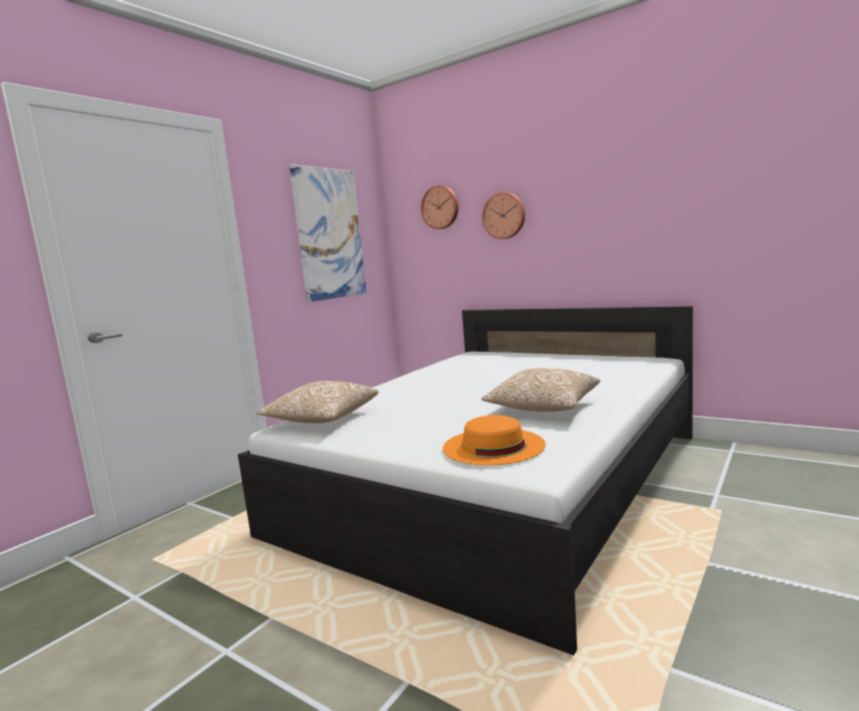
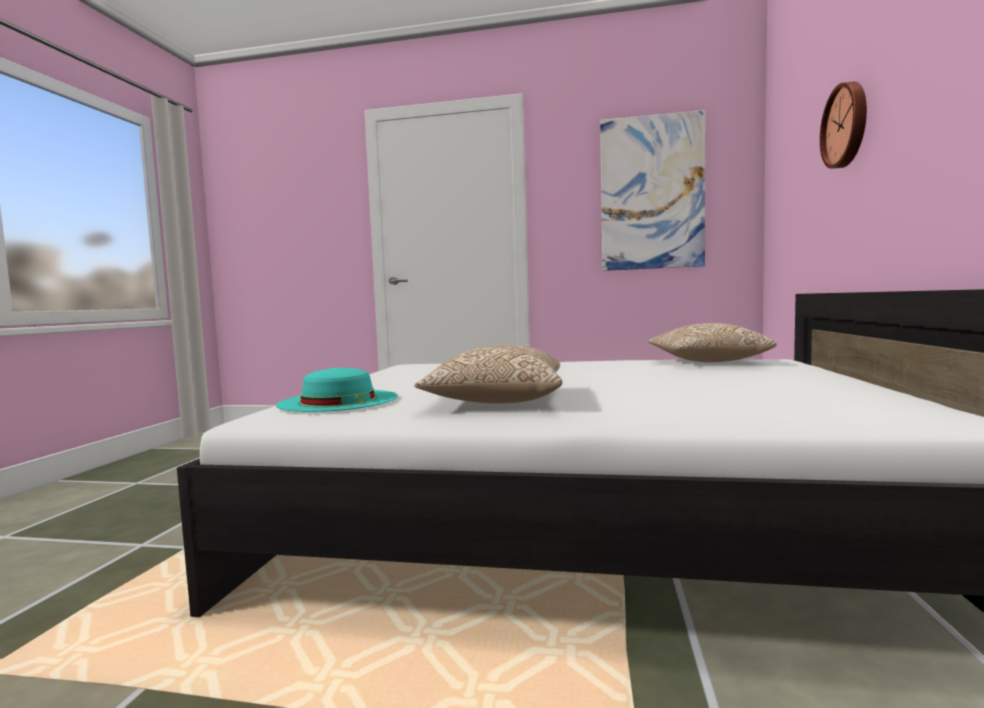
camera: 65 degrees right, 5 degrees down
(322, 419) = (429, 366): pillow -> pillow (706, 361)
(440, 207) = (798, 134): wall clock -> none
(493, 446) = (338, 400): orange hat -> turquoise hat

